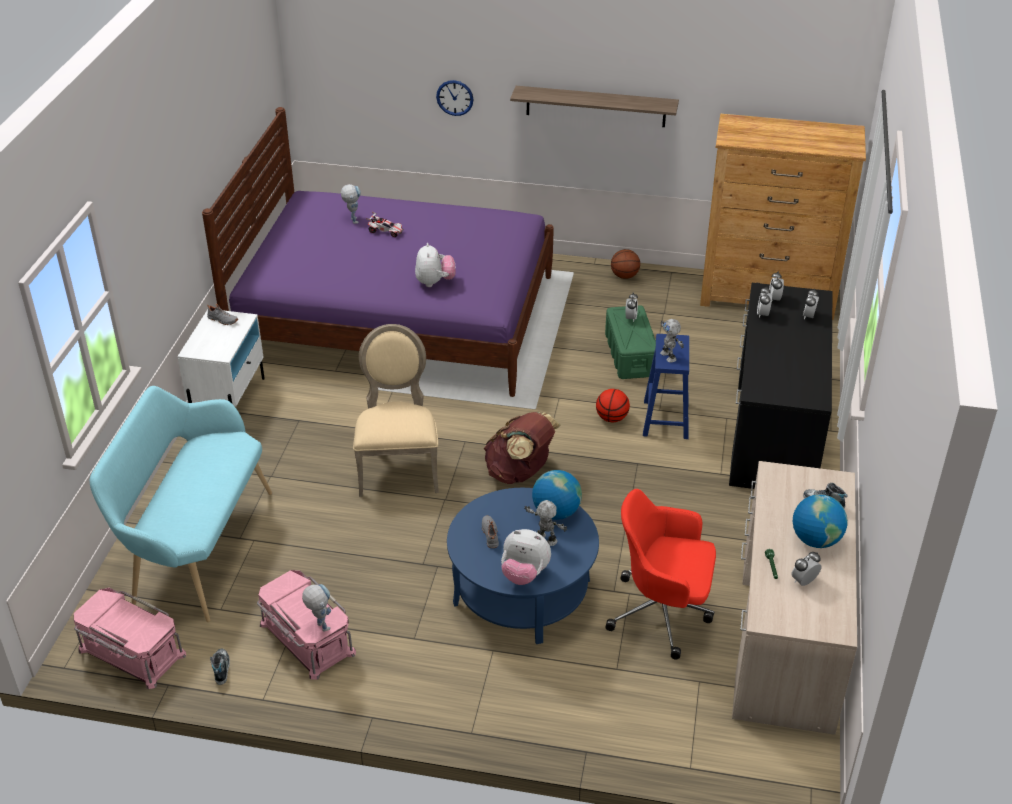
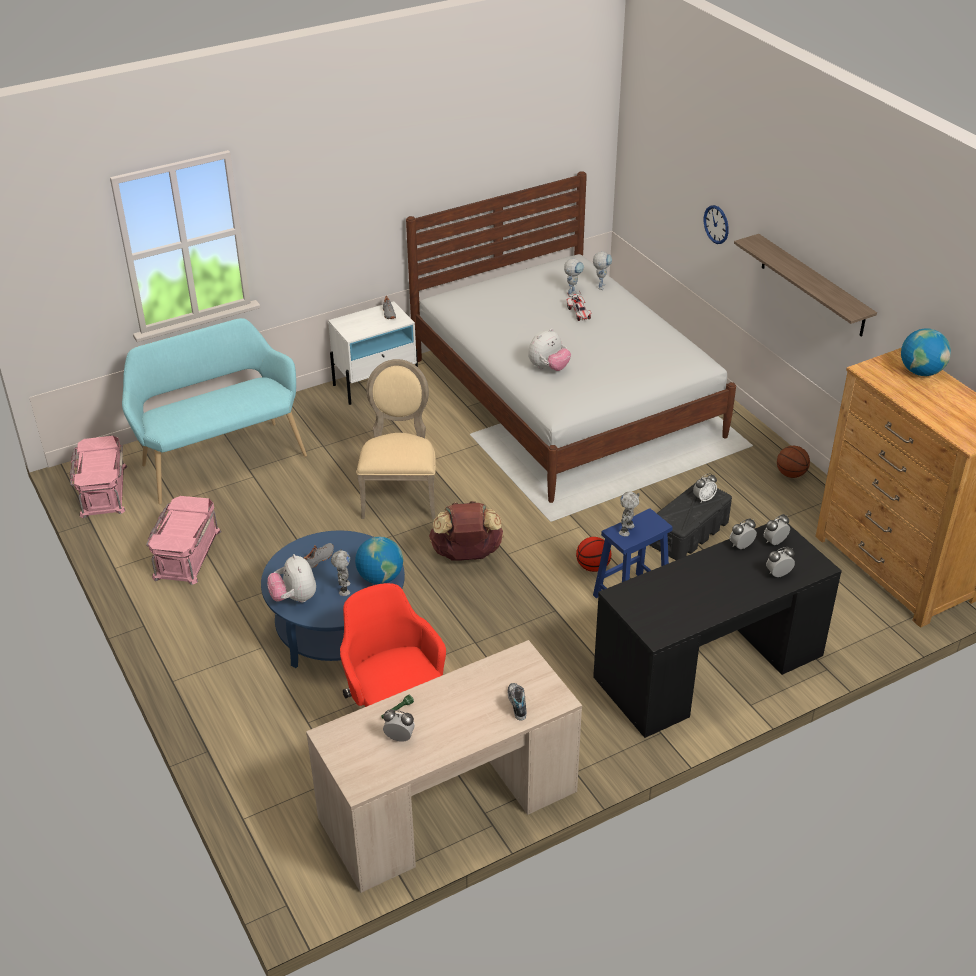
camera: 50 degrees right, 0 degrees up
(221, 668) = (124, 534): shoe -> none
(319, 624) = (170, 540): toy robot -> toy robot (601, 285)
(397, 318) = (565, 397): purple bed -> white bed
(398, 467) = (400, 494): beige chair -> beige chair turned 45 degrees counterclockwise
(630, 354) = (689, 533): green storage box -> black storage box
(815, 540) = (461, 721): globe -> globe (921, 372)

